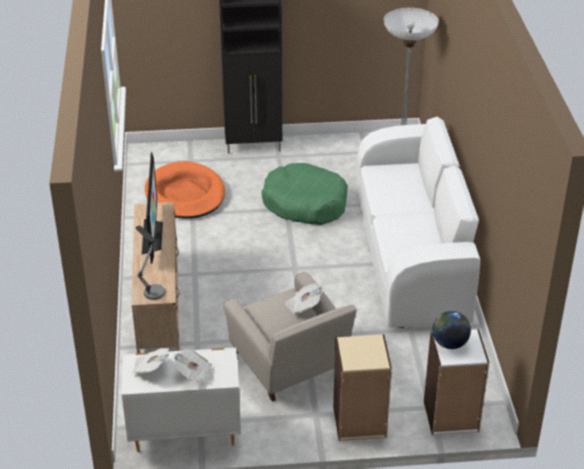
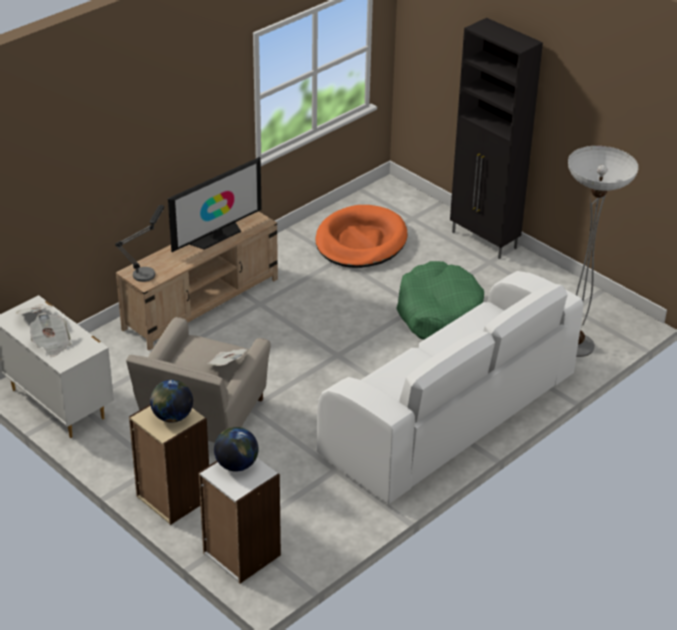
camera: 50 degrees right, 0 degrees up
(365, 349) = (172, 417): none -> globe

